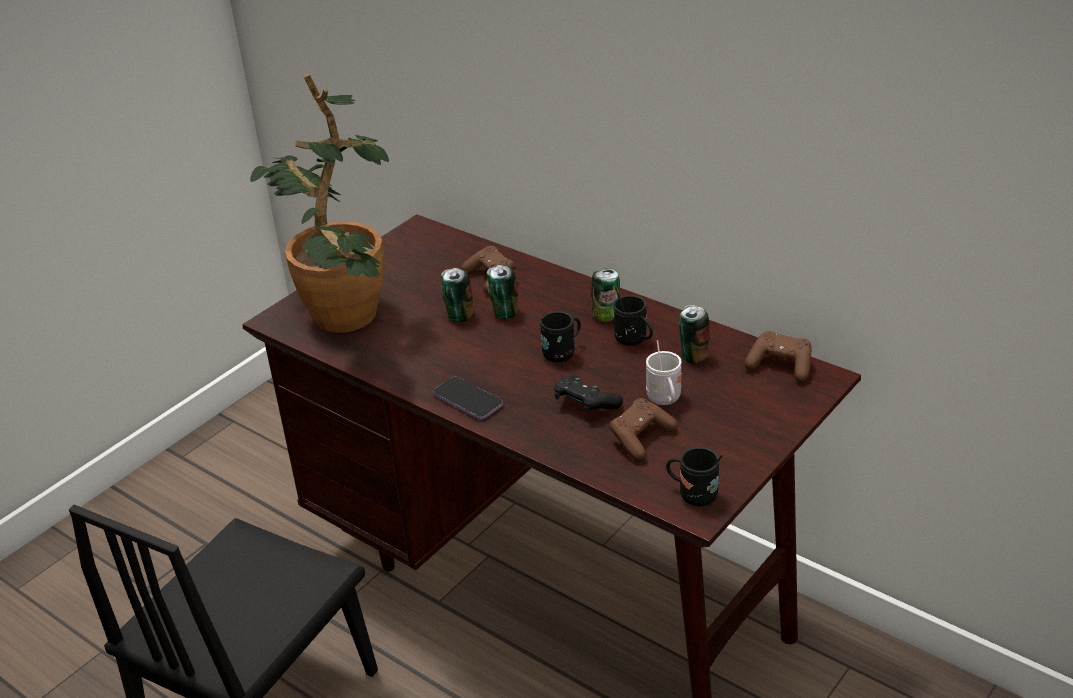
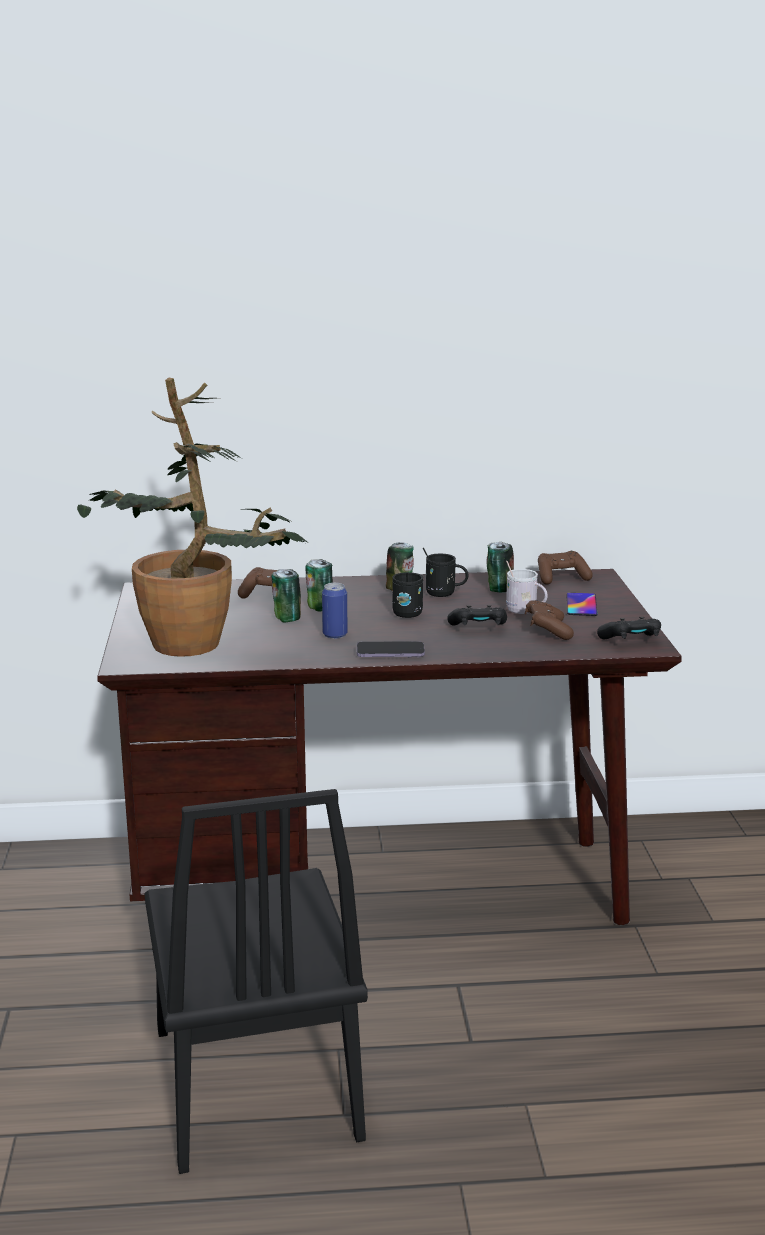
camera: 45 degrees left, 15 degrees down
(462, 355) = (335, 635): none -> can
(693, 495) = (631, 642): black mug -> black game controller
(733, 416) = (581, 605): none -> phone

